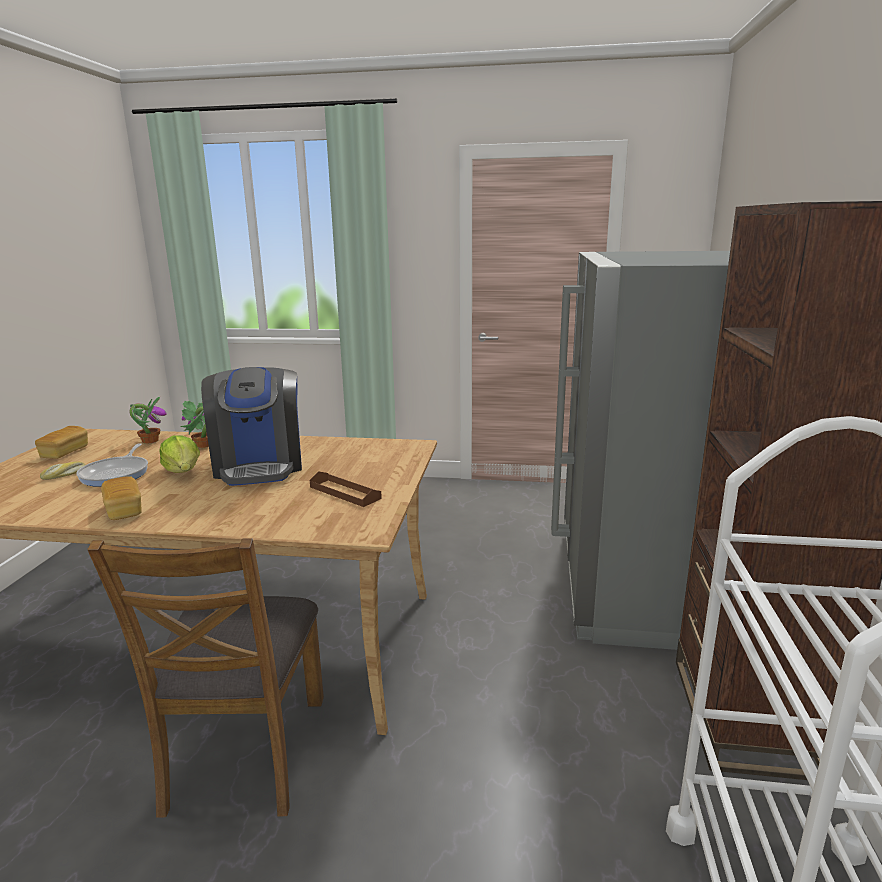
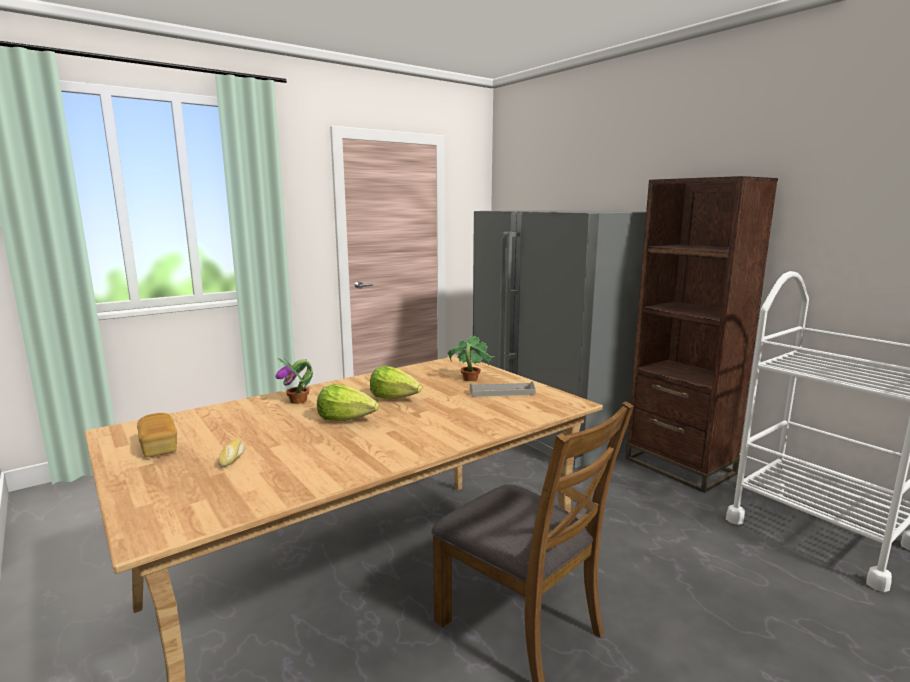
camera: 45 degrees left, 5 degrees down
(117, 474) = (288, 439): frying pan -> none
(124, 510) = (388, 452): bread -> none
(150, 441) = (229, 413): potted plant -> potted plant (469, 379)
(259, 466) = (395, 398): coffee machine -> lettuce
(345, 492) = (502, 392): brown tray -> grey tray

